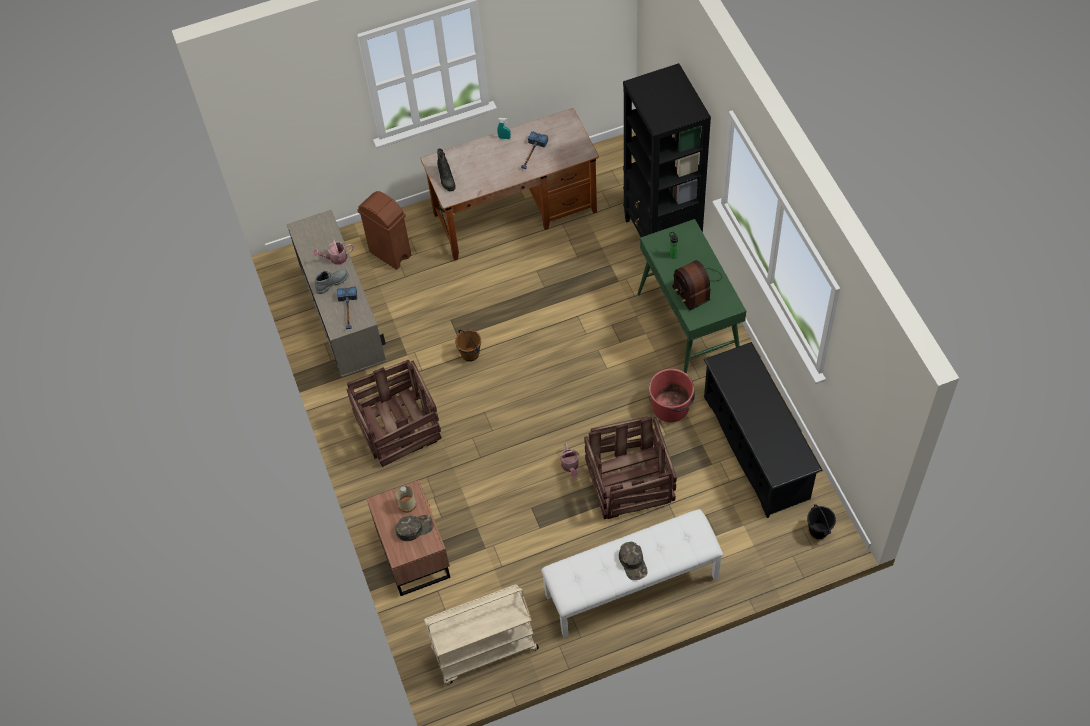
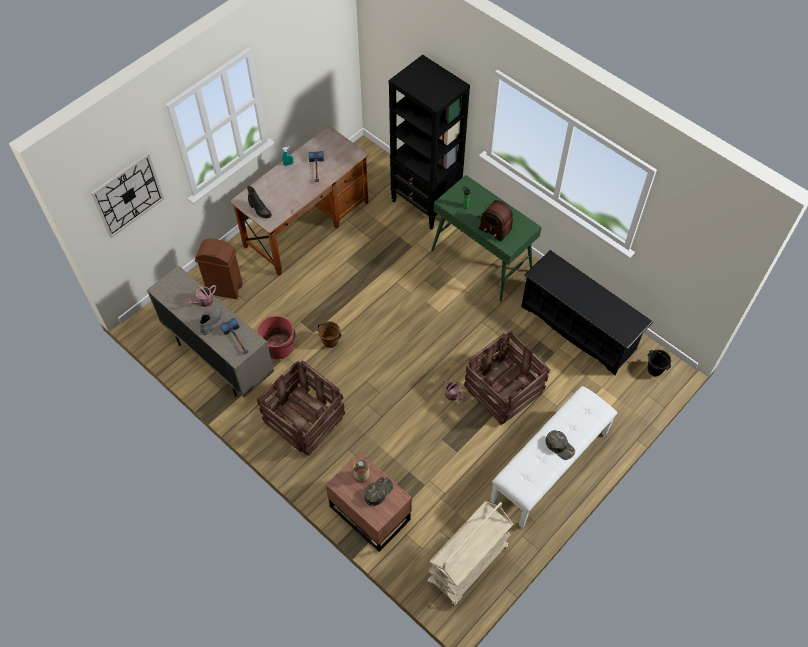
camera: 30 degrees left, 0 degrees up
(295, 117) = (128, 195): none -> wall clock
(671, 407) = (502, 322): red bucket -> red bucket (279, 346)

